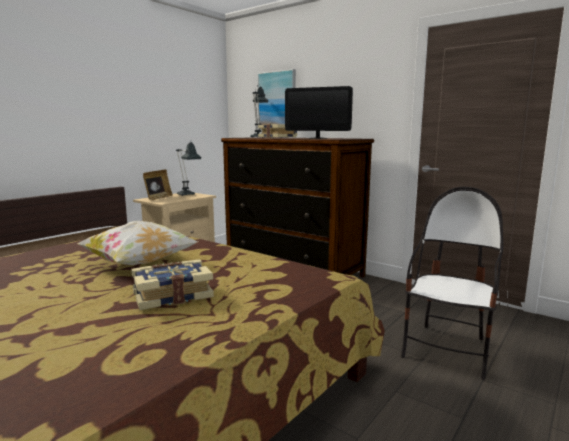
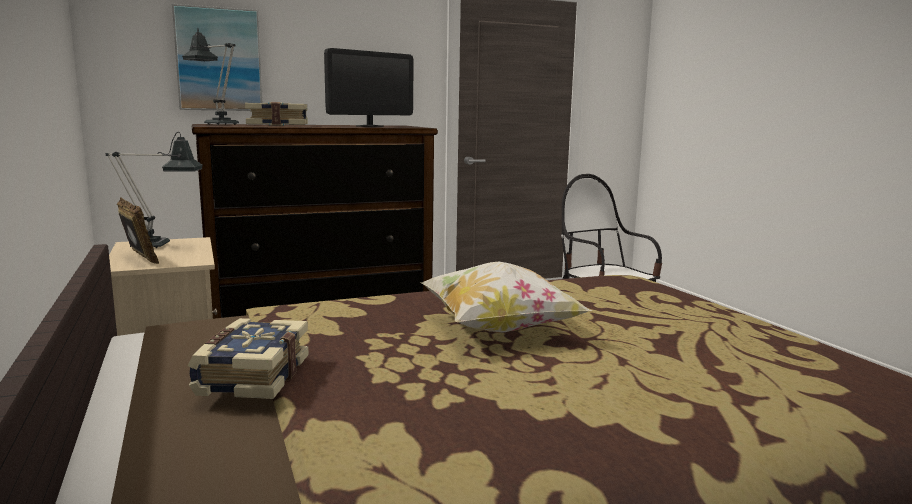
camera: 60 degrees left, 0 degrees up
(172, 295) = (645, 328): book -> book (251, 376)

